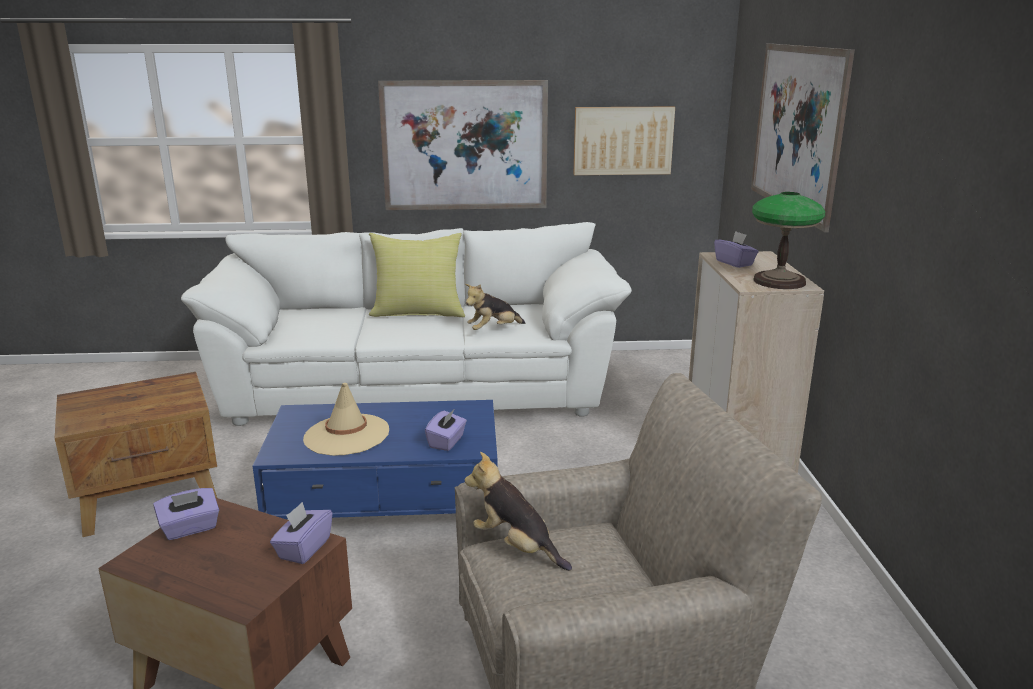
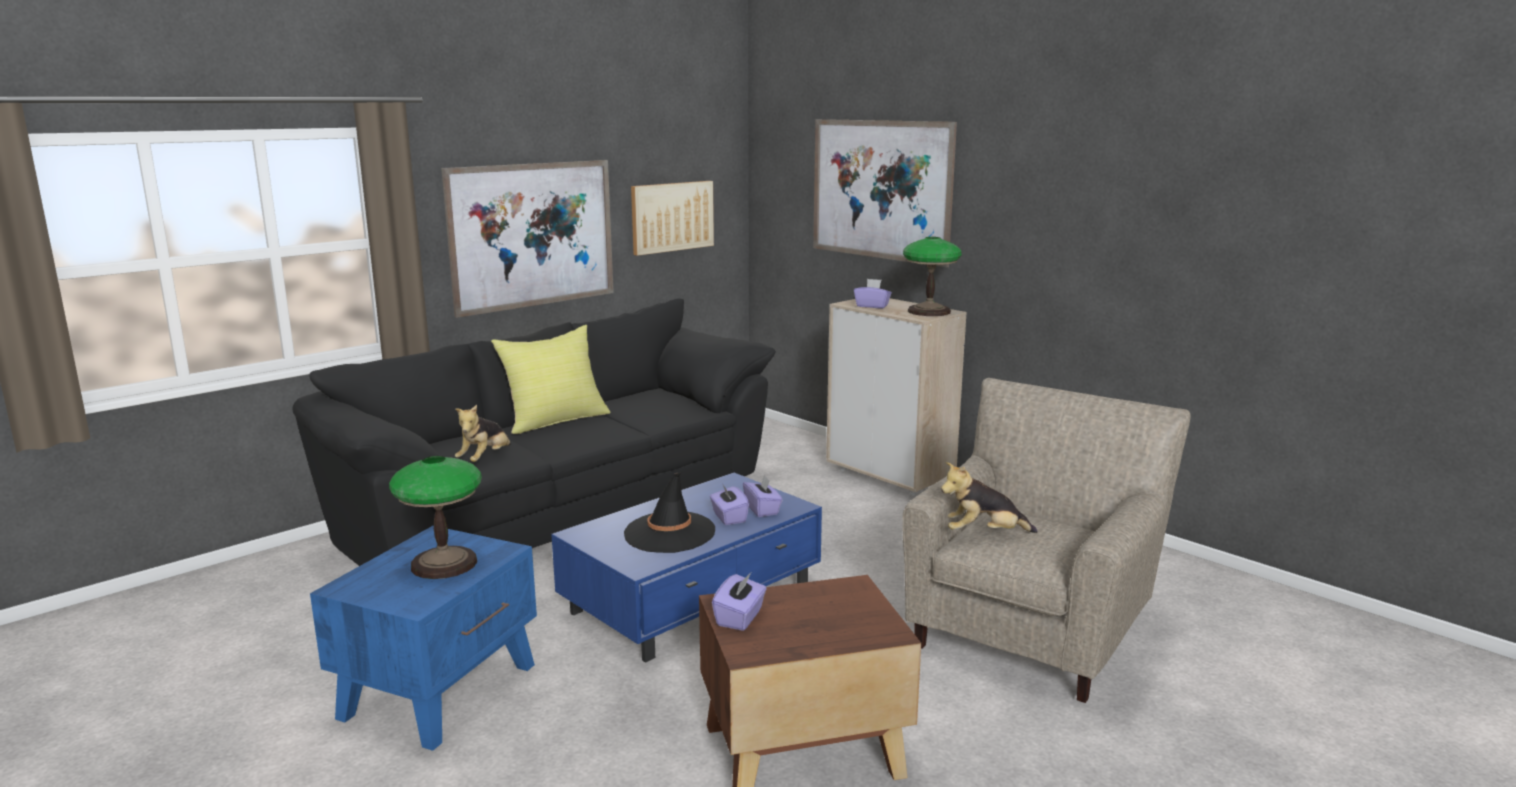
camera: 40 degrees left, 5 degrees down
(143, 402) = (443, 564): none -> table lamp
(151, 497) = (441, 690): brown side table -> blue side table
(303, 548) = (855, 591): purple tissue box -> purple tissue box (728, 517)
(346, 435) = (669, 533): beige hat -> black hat
(418, 395) = (562, 515): white sofa -> black sofa
(493, 330) = (656, 417): plush toy -> plush toy (485, 459)

